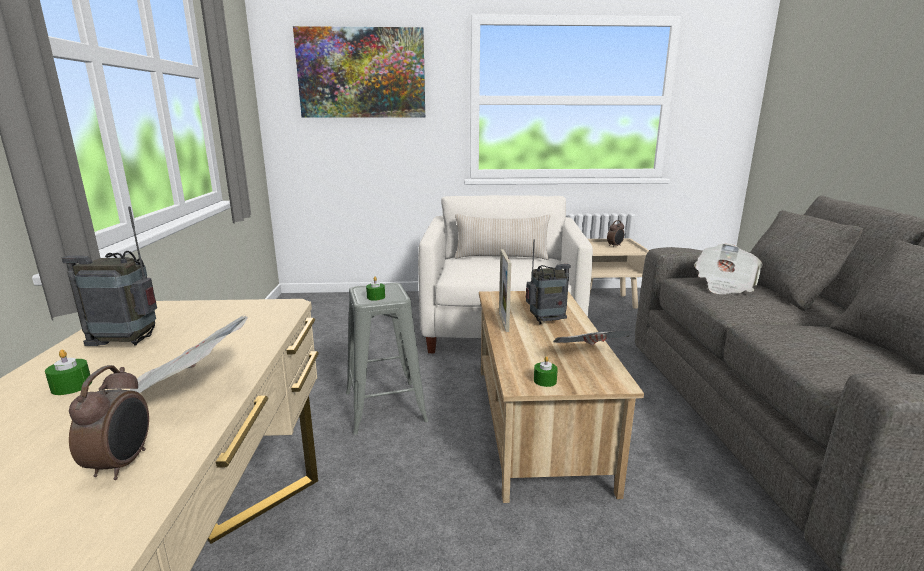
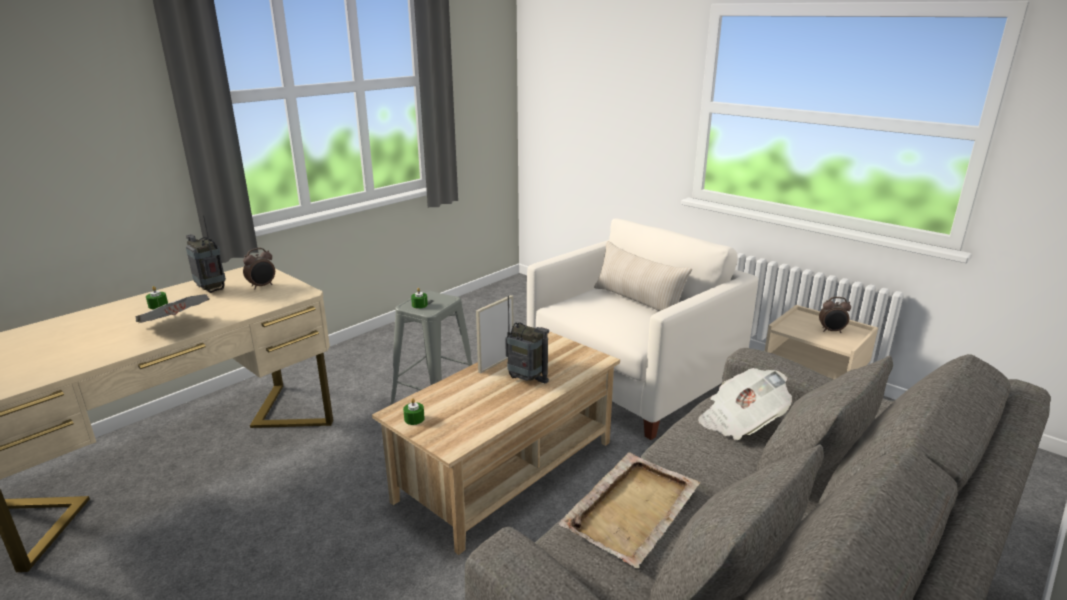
camera: 45 degrees right, 5 degrees up
(123, 464) = (107, 348): alarm clock -> alarm clock (262, 286)
(361, 73) = (599, 68): picture -> none
(589, 357) = (482, 420): newspaper -> none
(811, 344) = (633, 508): none -> beige tray

